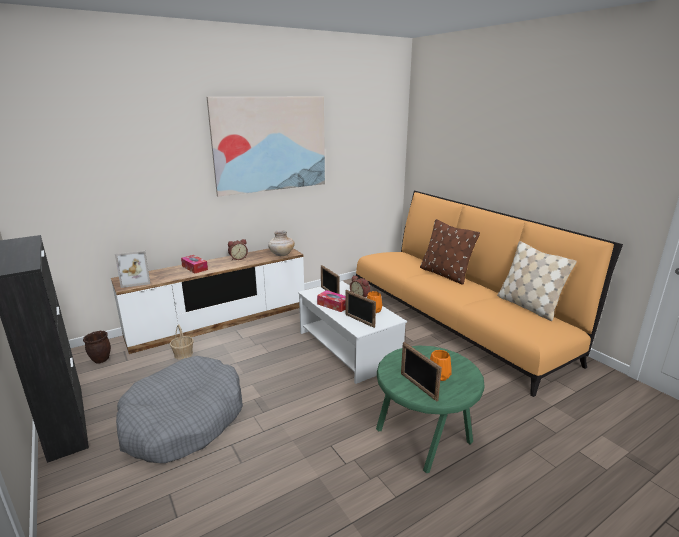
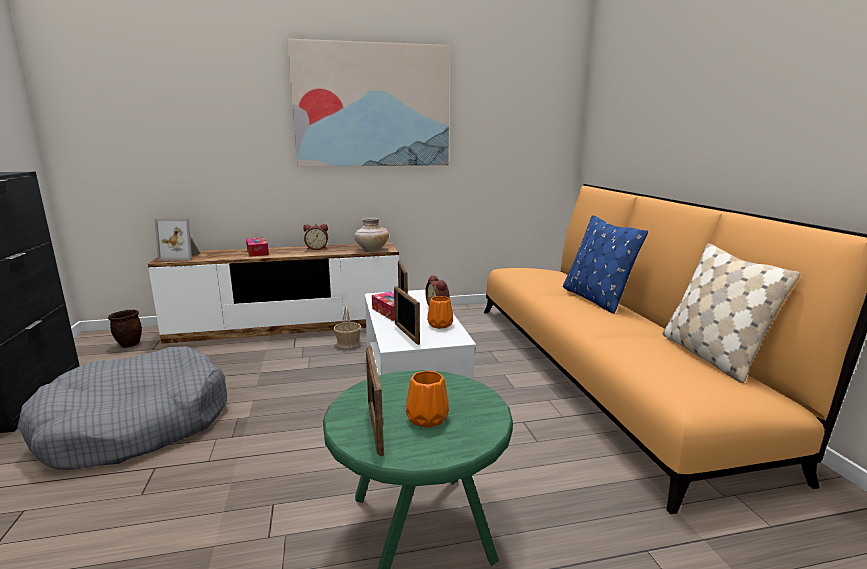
camera: 20 degrees right, 5 degrees down
(183, 354) = (213, 353): basket -> basket (348, 343)
(445, 274) = (595, 299): brown pillow -> blue pillow

